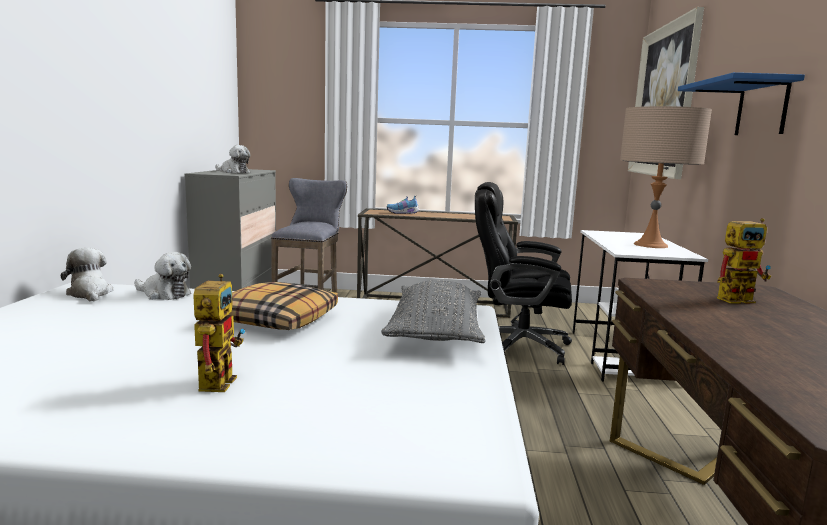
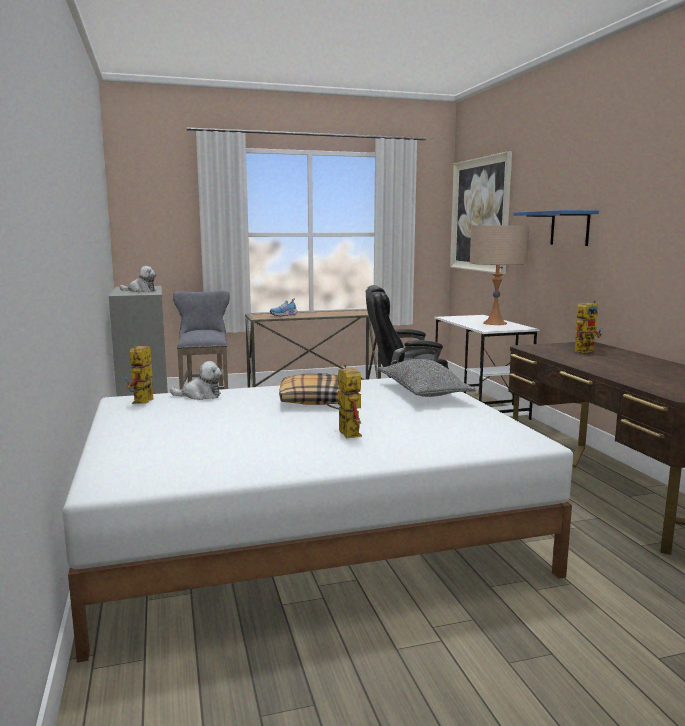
camera: 20 degrees left, 0 degrees up
(90, 294) = (143, 402): plush toy -> toy robot

